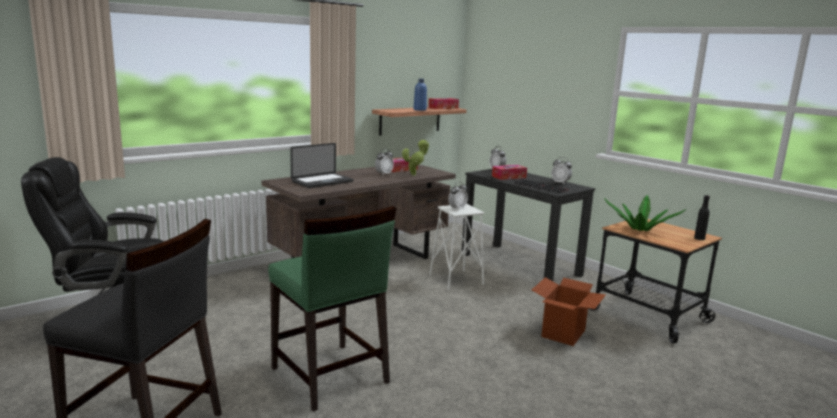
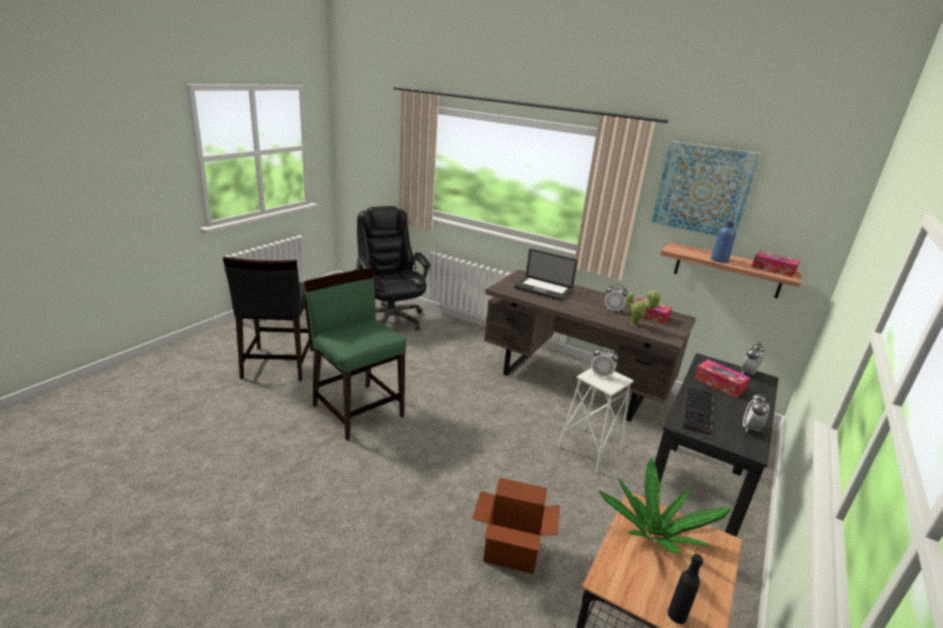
camera: 70 degrees right, 10 degrees up
(329, 376) = (358, 410): green chair -> green chair turned 105 degrees clockwise
(385, 60) = (703, 189): none -> picture

